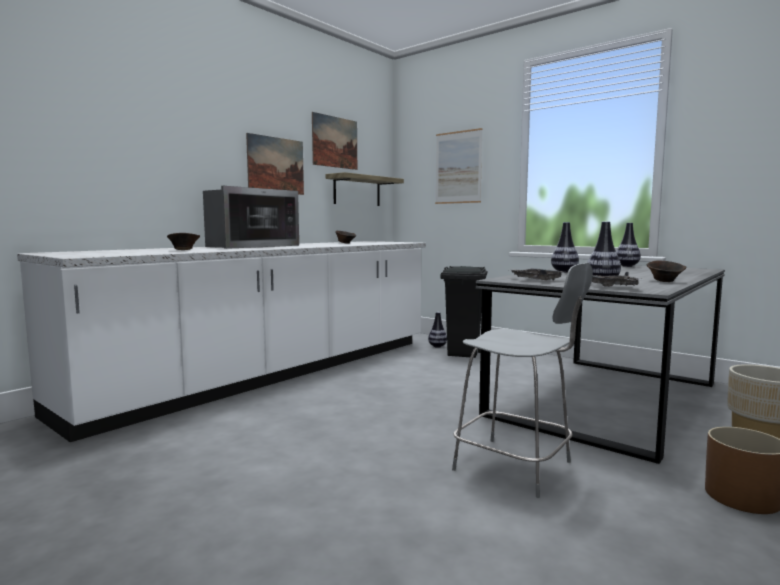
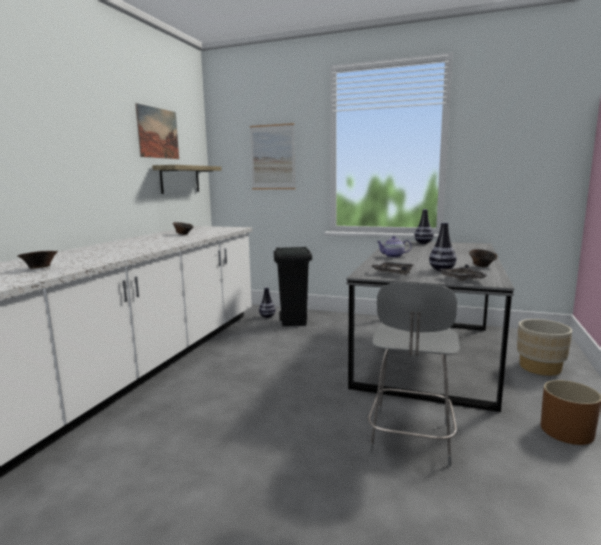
camera: 20 degrees left, 5 degrees up
(250, 246) = (97, 249): microwave -> none
(276, 165) = (107, 160): picture -> none
(516, 467) = (410, 439): grey chair -> grey chair turned 90 degrees clockwise
(564, 271) = (393, 256): vase -> teapot

